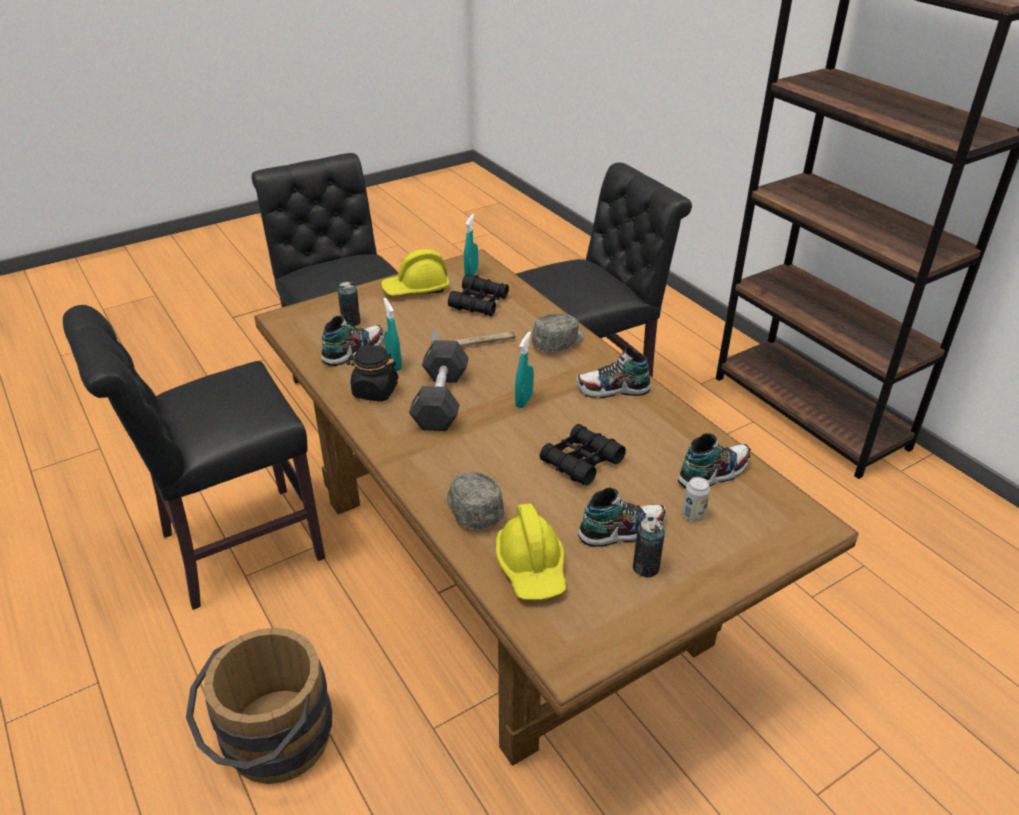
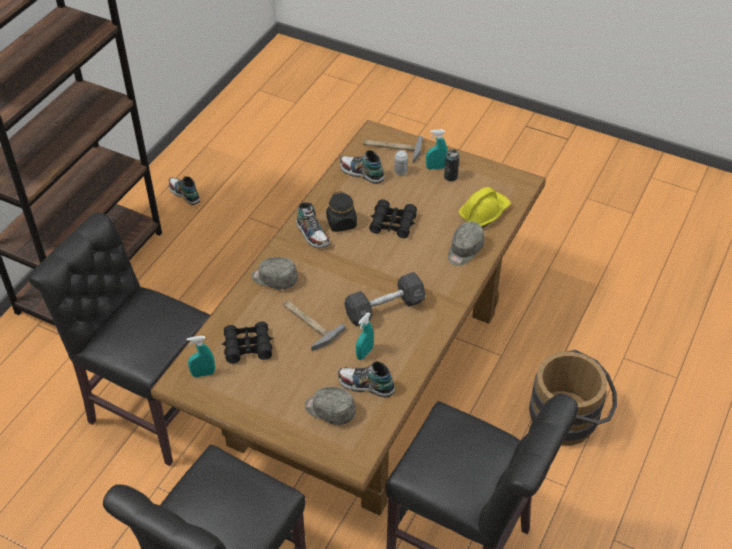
camera: 120 degrees left, 10 degrees up
(351, 322) = (329, 410): can -> grey cap
(374, 391) = (401, 346): black jar -> black jar (341, 223)
(416, 289) = (251, 397): yellow hard hat -> none
(524, 401) = (355, 269): turquoise spray bottle -> turquoise spray bottle (436, 167)
(621, 531) = (433, 192): shoe -> shoe (184, 194)
(759, 528) = (392, 148): none -> hammer

